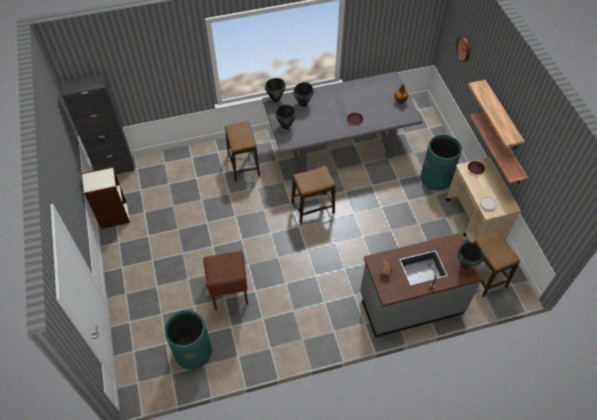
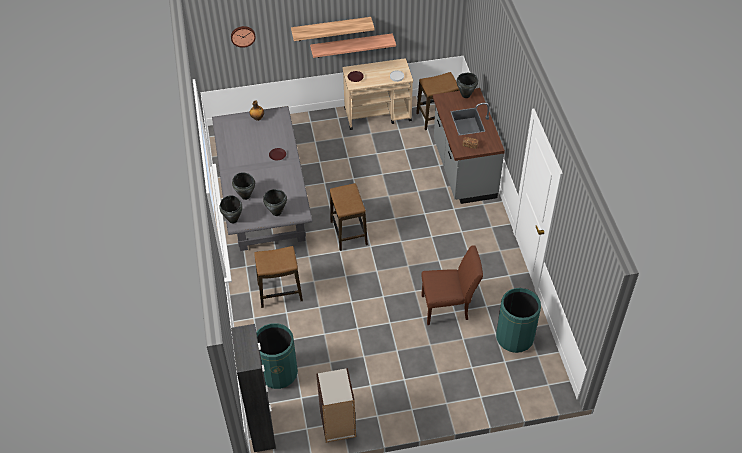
camera: 85 degrees left, 5 degrees down
(435, 178) = (323, 134): green trash can -> green trash can (278, 373)

